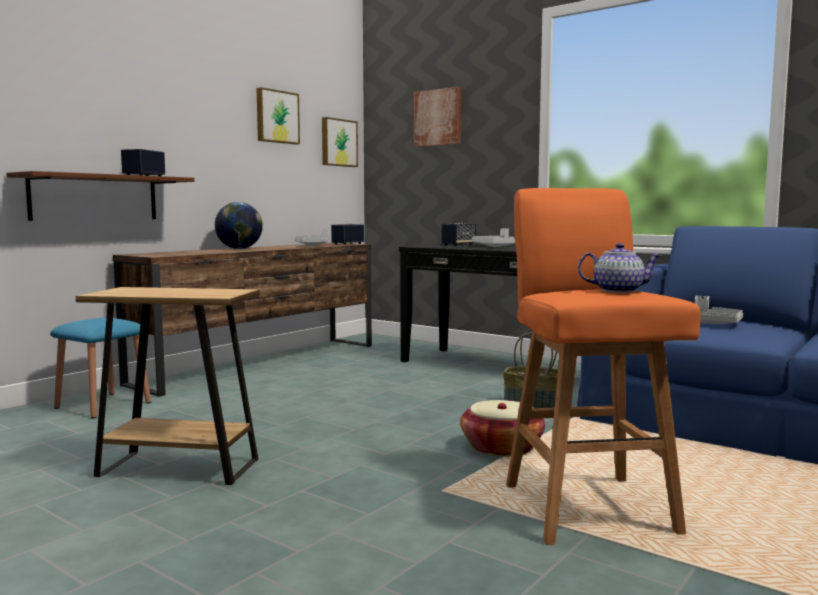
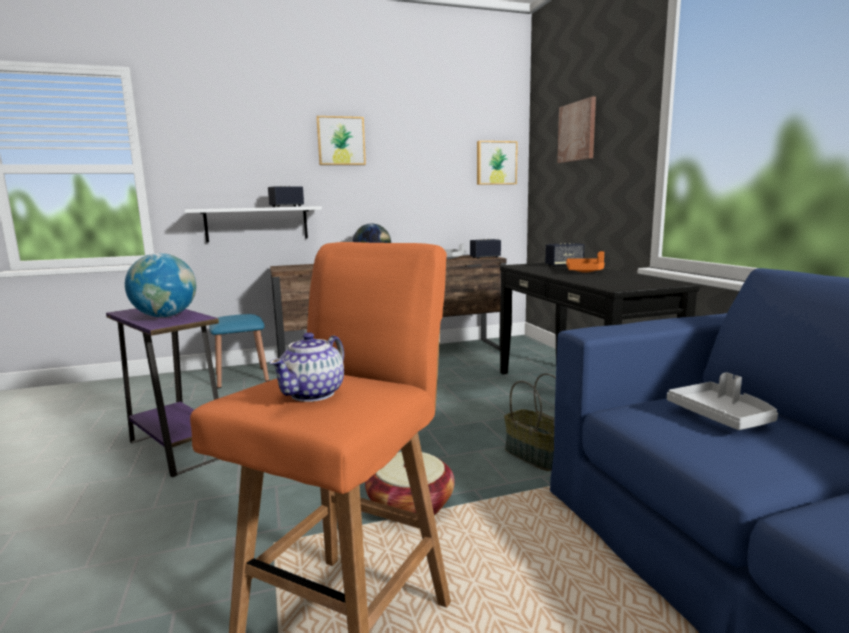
camera: 35 degrees right, 5 degrees up
(95, 198) = (257, 224): brown shelf -> white shelf
(178, 468) = (177, 449): brown side table -> purple side table
(187, 292) = (165, 316): none -> globe
(276, 117) = (425, 146): picture -> picture (341, 141)
(495, 247) = (585, 271): grey tray -> orange tray
(617, 290) = (313, 393): teapot -> teapot turned 75 degrees clockwise

